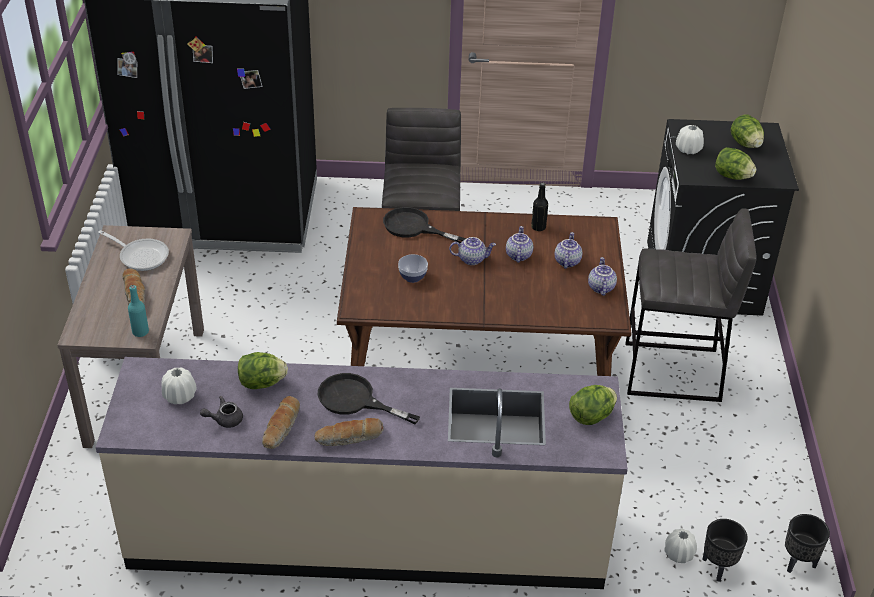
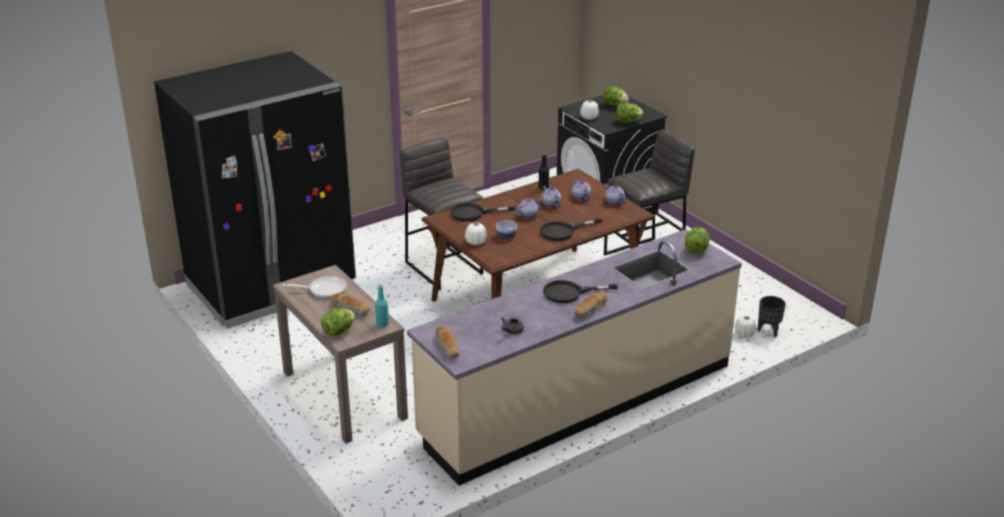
camera: 35 degrees left, 10 degrees down
(180, 396) = (469, 332): white vase -> white vase (475, 242)
(261, 383) = (507, 307): lettuce -> lettuce (338, 331)
(282, 428) = (549, 321): bread -> bread (448, 347)
(485, 302) = (563, 231): none -> black frying pan
(798, 562) = (801, 311): black planter -> none

